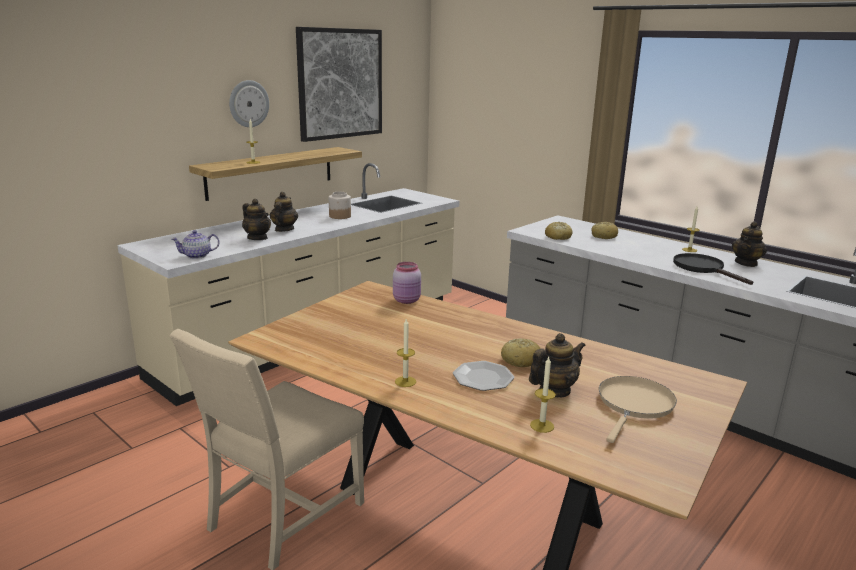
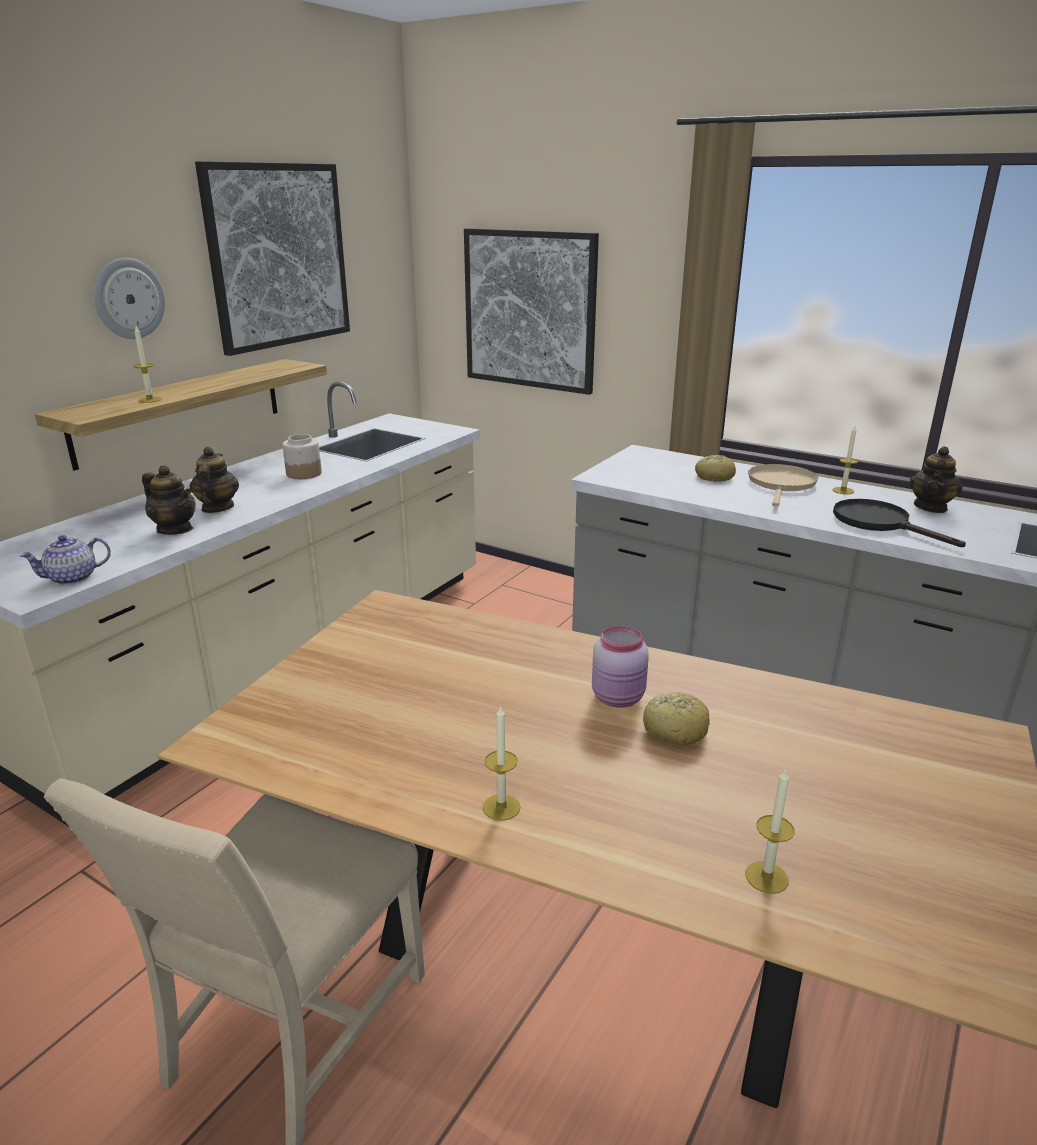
camera: 10 degrees left, 5 degrees up
(407, 300) = (451, 624): pink jar -> pink jar (619, 698)
(483, 377) = (629, 777): plate -> none
(499, 125) = (529, 310): none -> picture
(554, 391) = (754, 790): teapot -> none
(558, 237) = (649, 484): bread -> none
(634, 405) = (890, 803): beige frying pan -> beige frying pan (781, 484)

